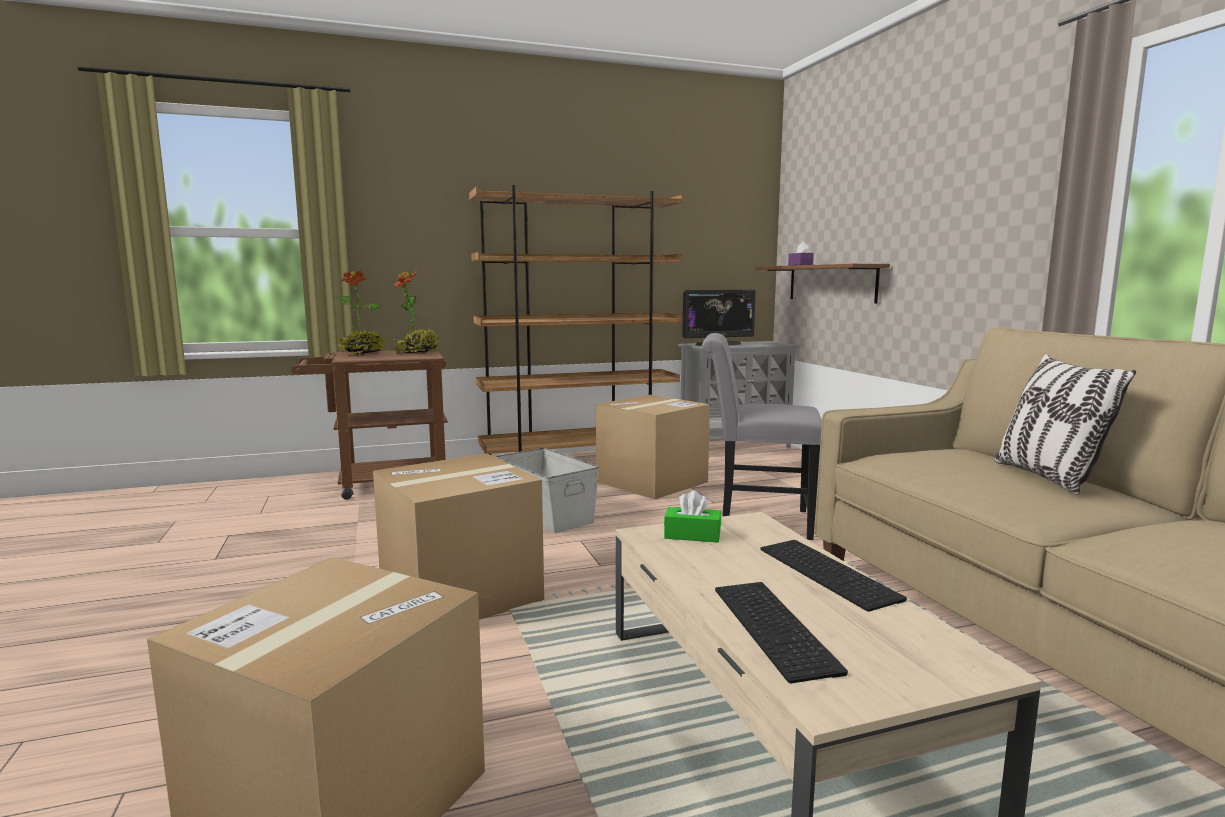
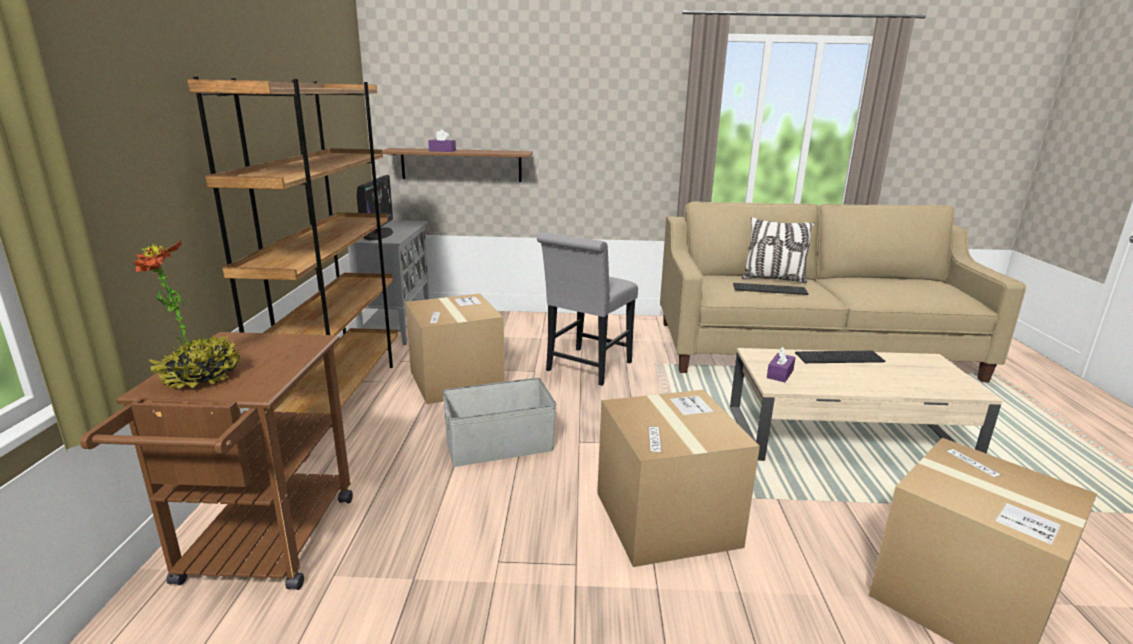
camera: 70 degrees left, 10 degrees up
(417, 352) = (254, 344): potted plant -> none
(692, 535) = (780, 374): green tissue box -> purple tissue box
(777, 628) = (909, 383): keyboard -> keyboard (770, 289)

